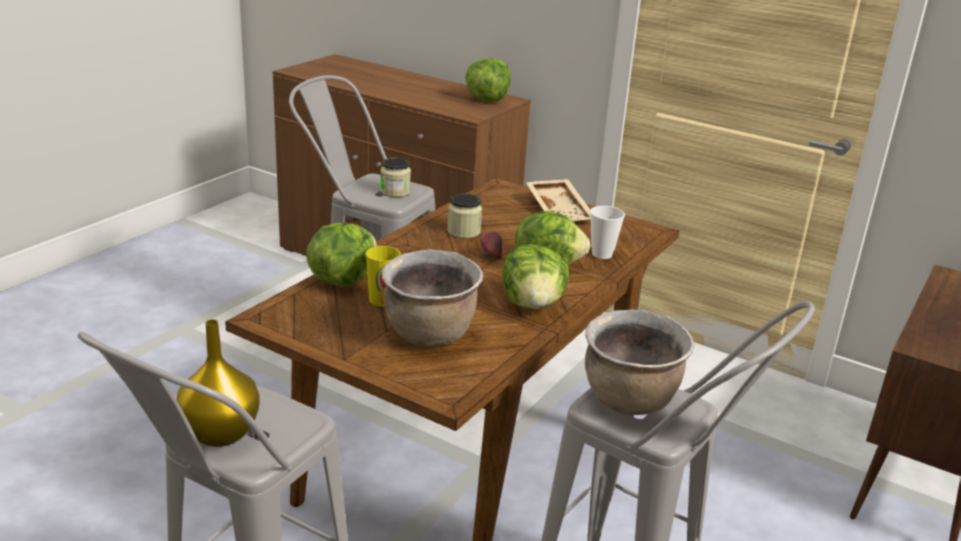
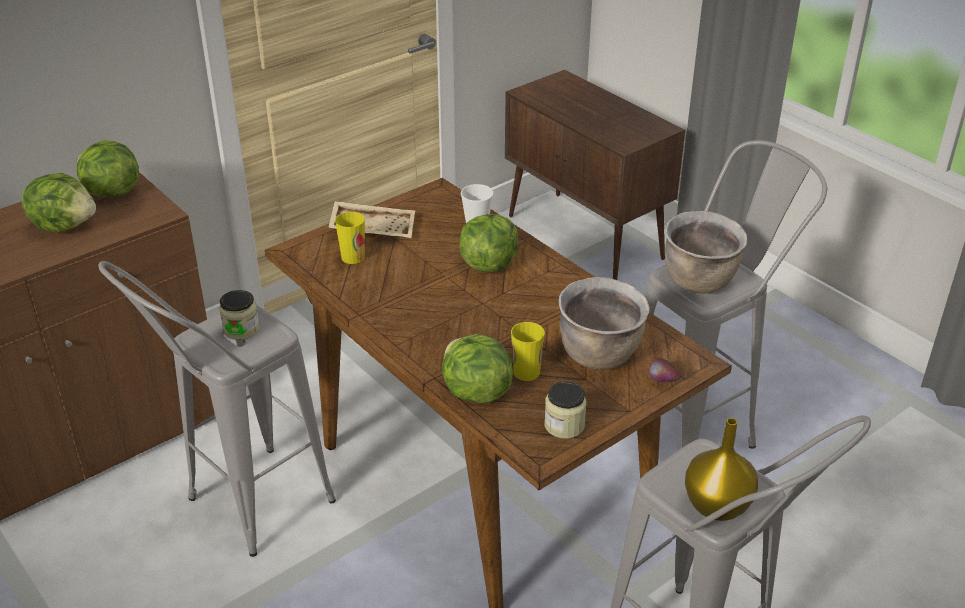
camera: 70 degrees left, 10 degrees up
(463, 232) = (396, 296): jar -> jar (564, 425)
(490, 256) = (457, 291): apple -> apple (663, 382)
(509, 208) = (353, 257): none -> cup
(533, 305) = (560, 288): lettuce -> lettuce (65, 225)

